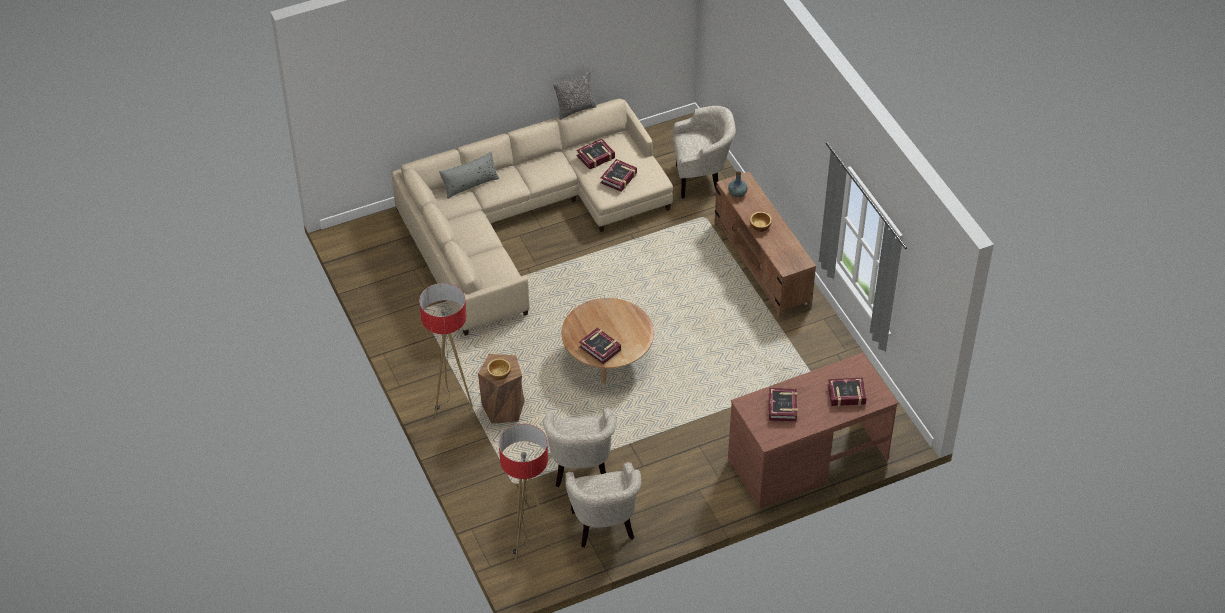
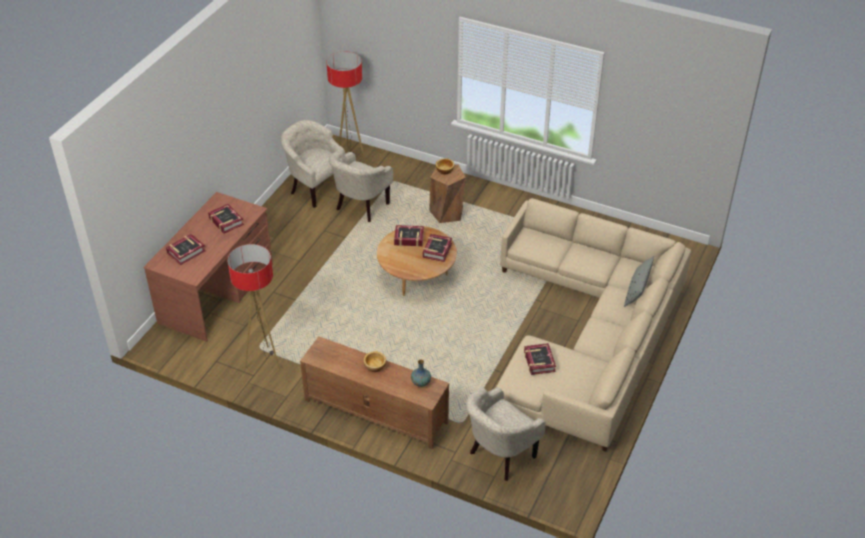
camera: 140 degrees right, 5 degrees down
(451, 403) = (482, 198): floor lamp -> floor lamp (264, 362)
(575, 109) = (627, 363): pillow -> none
(580, 470) = (360, 208): beige armchair -> beige armchair turned 105 degrees counterclockwise
(596, 157) = (578, 368): book -> book (437, 250)

